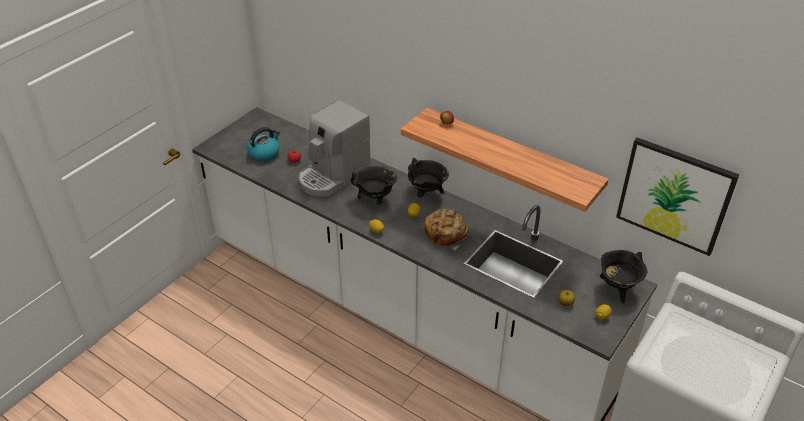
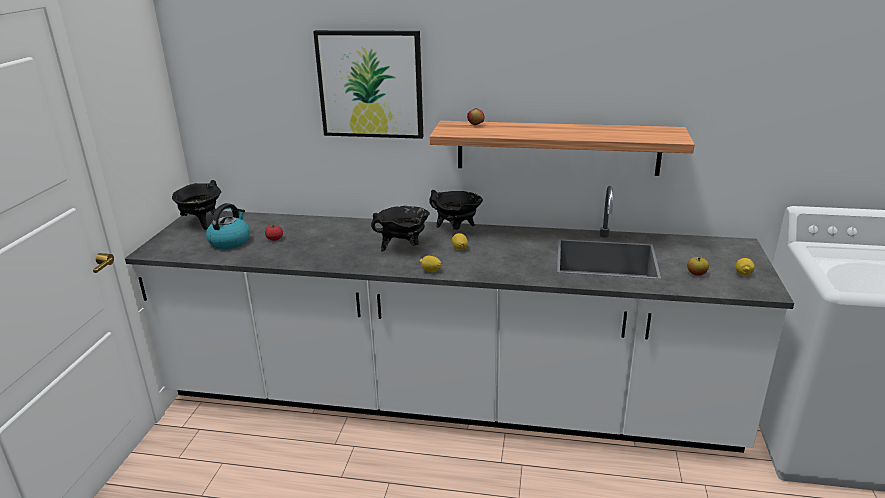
camera: 25 degrees left, 15 degrees down
(333, 175) = (334, 240): coffee machine -> none
(446, 233) = (511, 254): bread -> none
(617, 289) = (728, 250): black cooking pot -> black cooking pot (202, 223)
(674, 195) = (767, 117): picture -> picture (370, 84)

